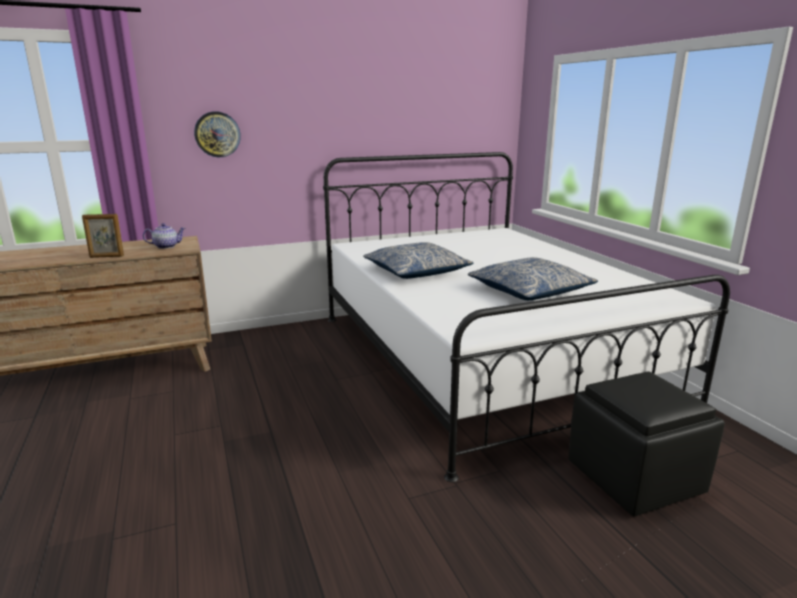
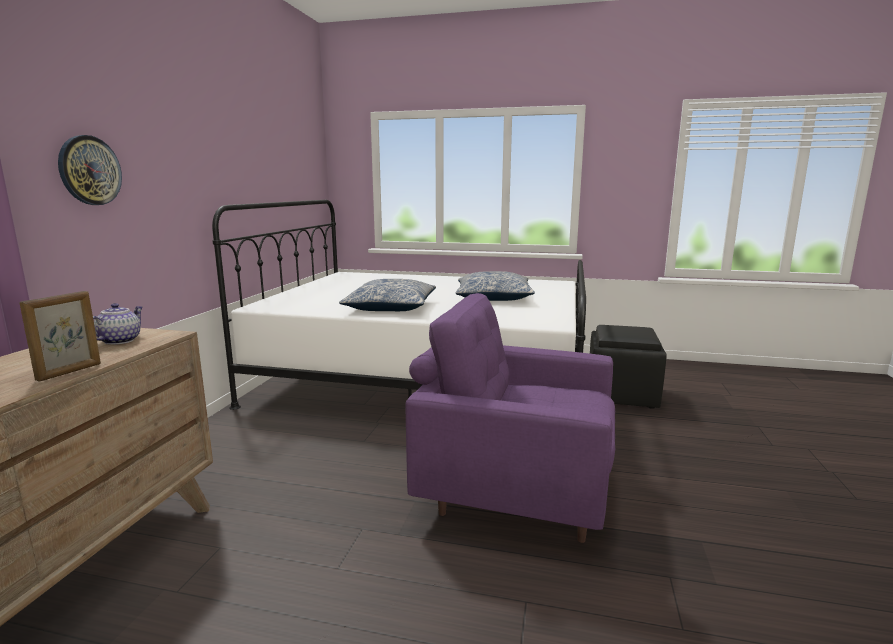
camera: 55 degrees left, 5 degrees down
(326, 470) = (515, 490): none -> purple armchair

